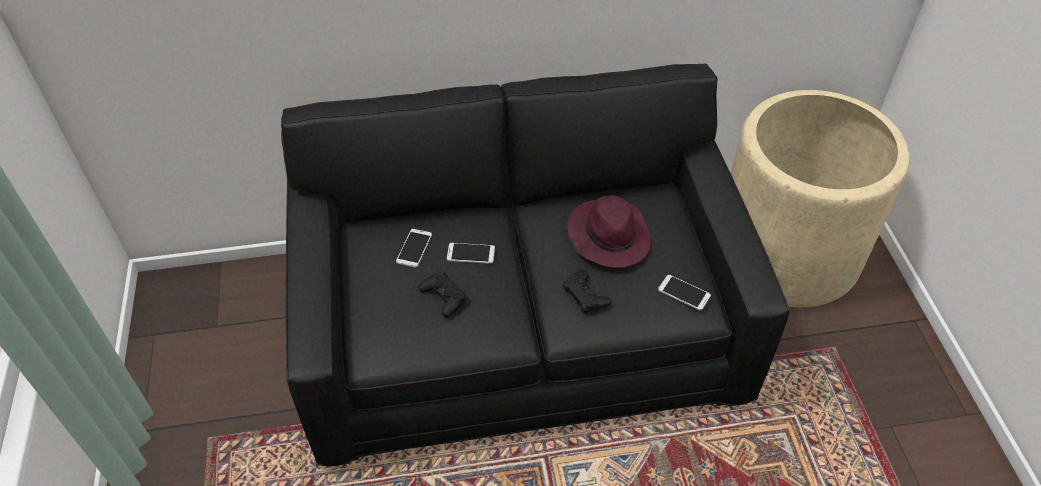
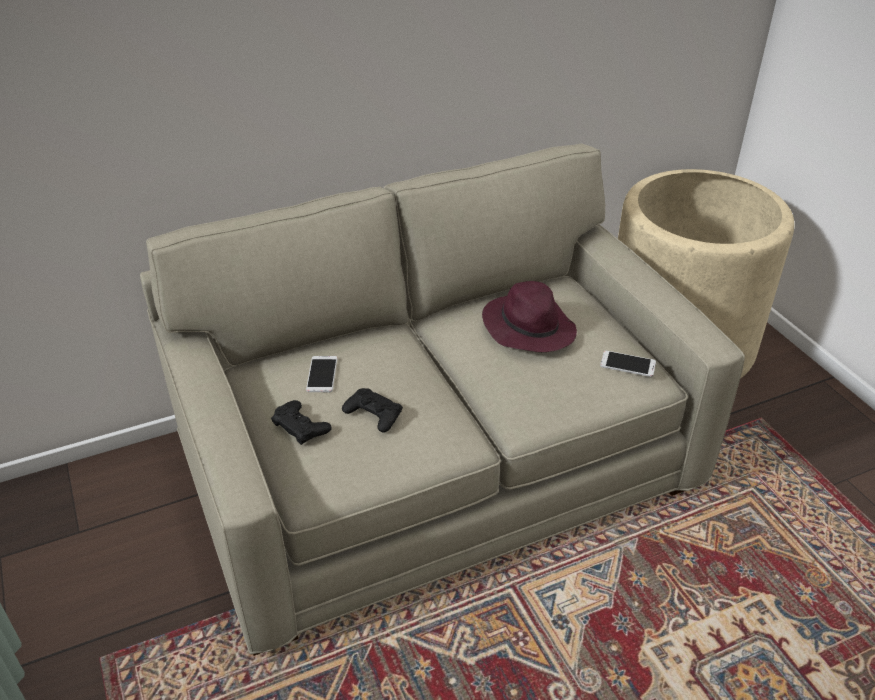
camera: 15 degrees left, 10 degrees down
(471, 253) = (387, 368): phone -> none
(521, 324) = (437, 459): black sofa -> beige sofa
(585, 295) = (527, 384): black game controller -> black game controller (301, 426)

